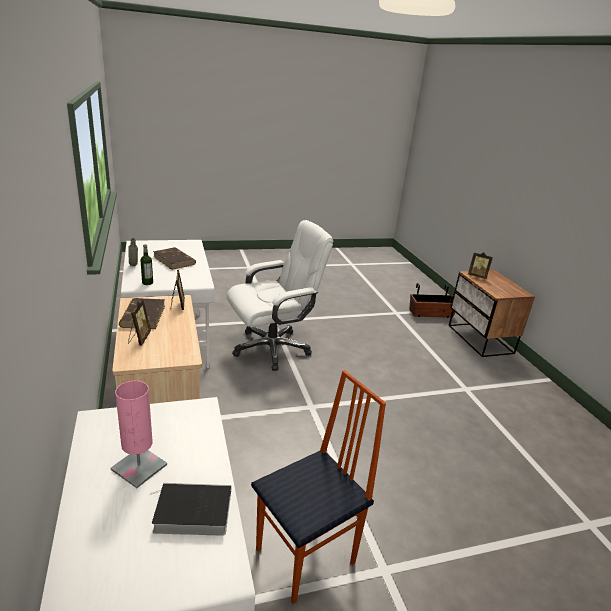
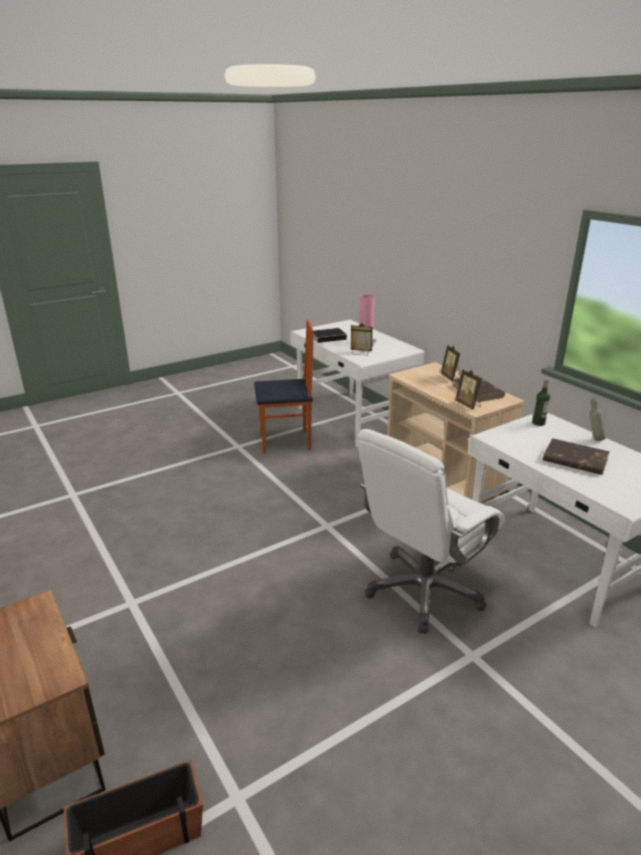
camera: 165 degrees right, 0 degrees up
(307, 557) = (286, 442): chair -> chair turned 135 degrees counterclockwise
(477, 276) = (47, 670): picture frame -> picture frame (360, 353)

